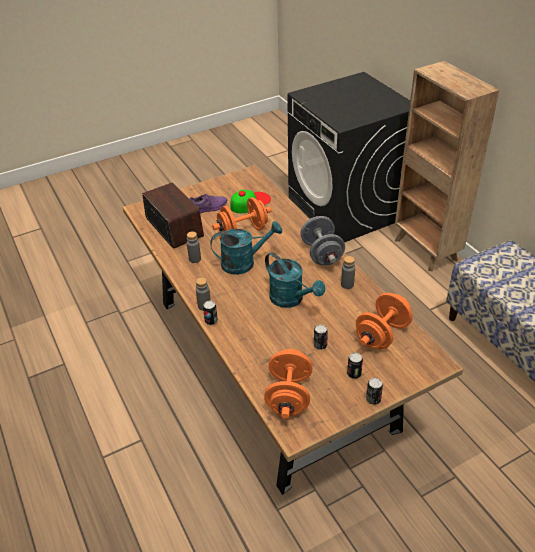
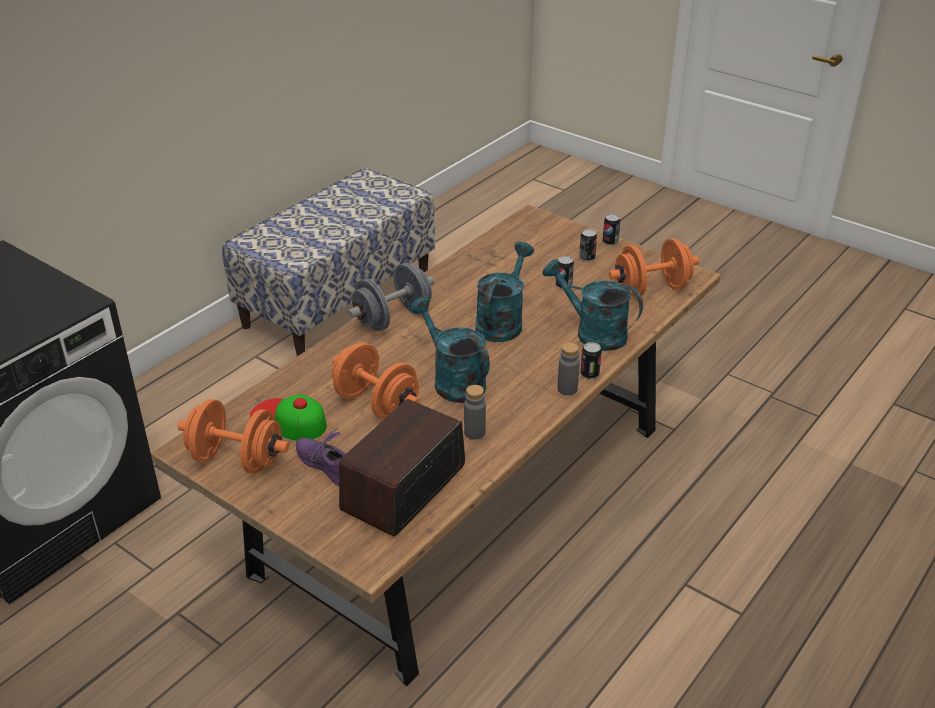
camera: 115 degrees left, 5 degrees down
(253, 339) = (592, 333): none -> turquoise watering can
(347, 284) = (444, 287): grey bottle -> none
(382, 334) = (515, 251): orange dumbbell -> orange dumbbell (237, 459)
(426, 250) = (150, 396): brown bookcase -> none

